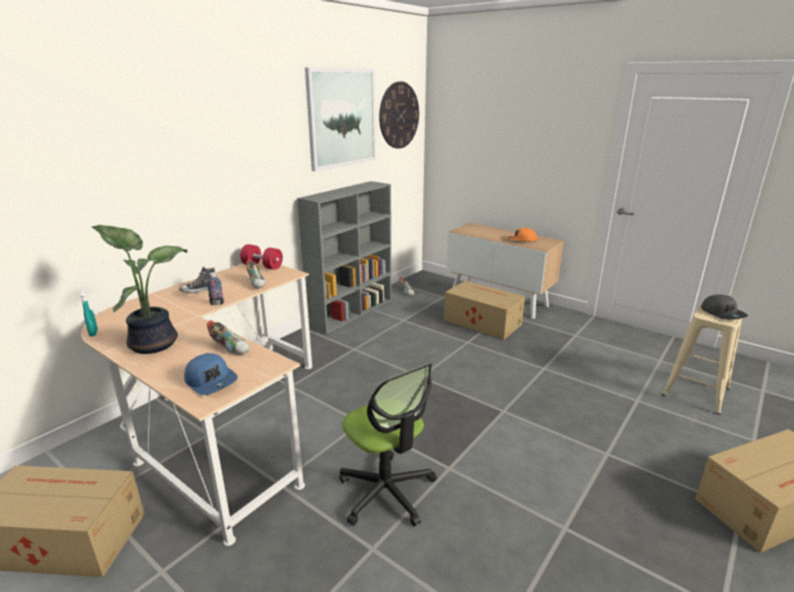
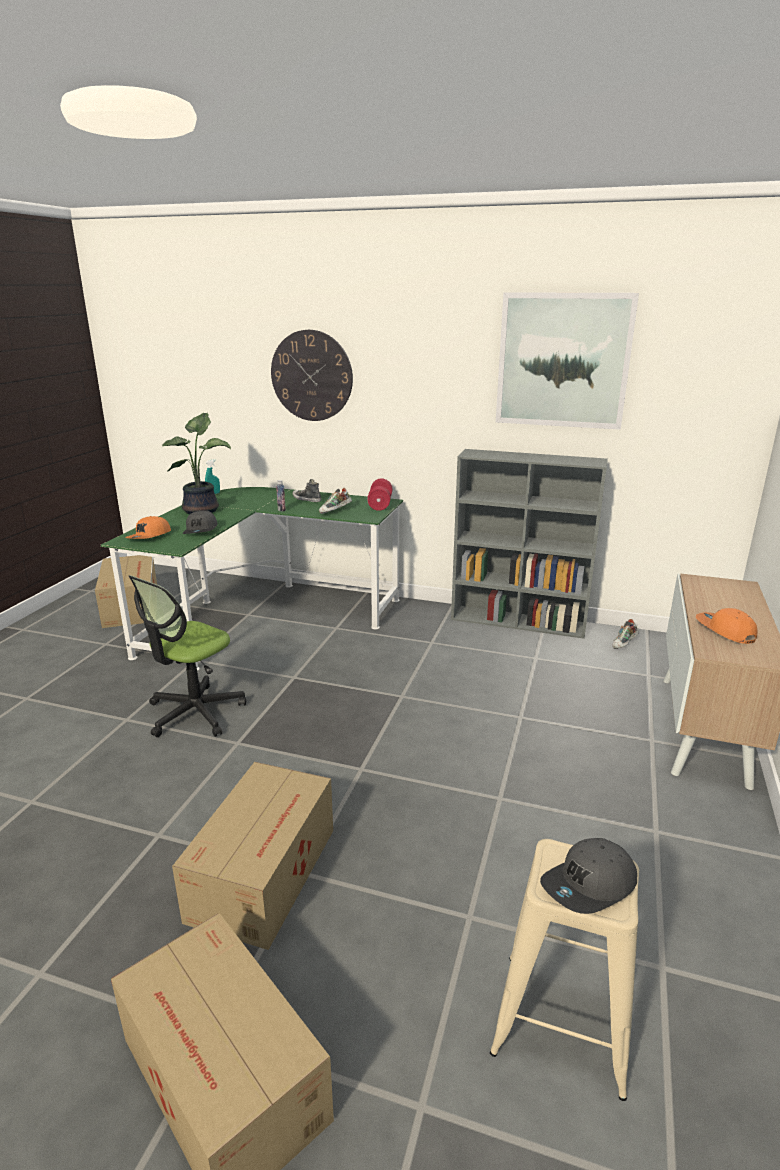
camera: 70 degrees right, 0 degrees up
(212, 381) = (149, 536): blue cap -> orange cap
(220, 422) = (265, 614): beige desk -> green desk
(230, 348) = (201, 530): shoe -> grey cap
(399, 115) = (701, 369): wall clock -> wall clock (311, 376)
(481, 322) = (598, 721): cardboard box -> cardboard box (265, 872)

